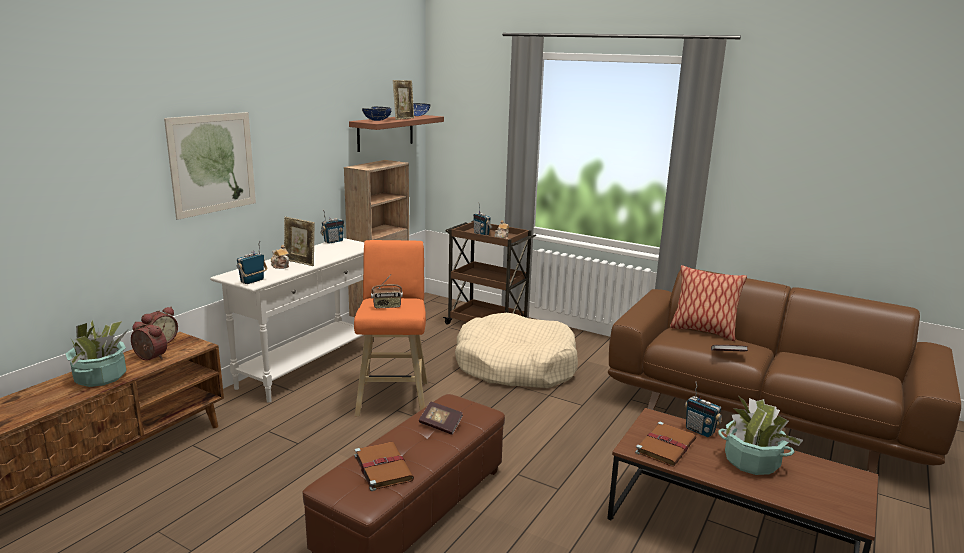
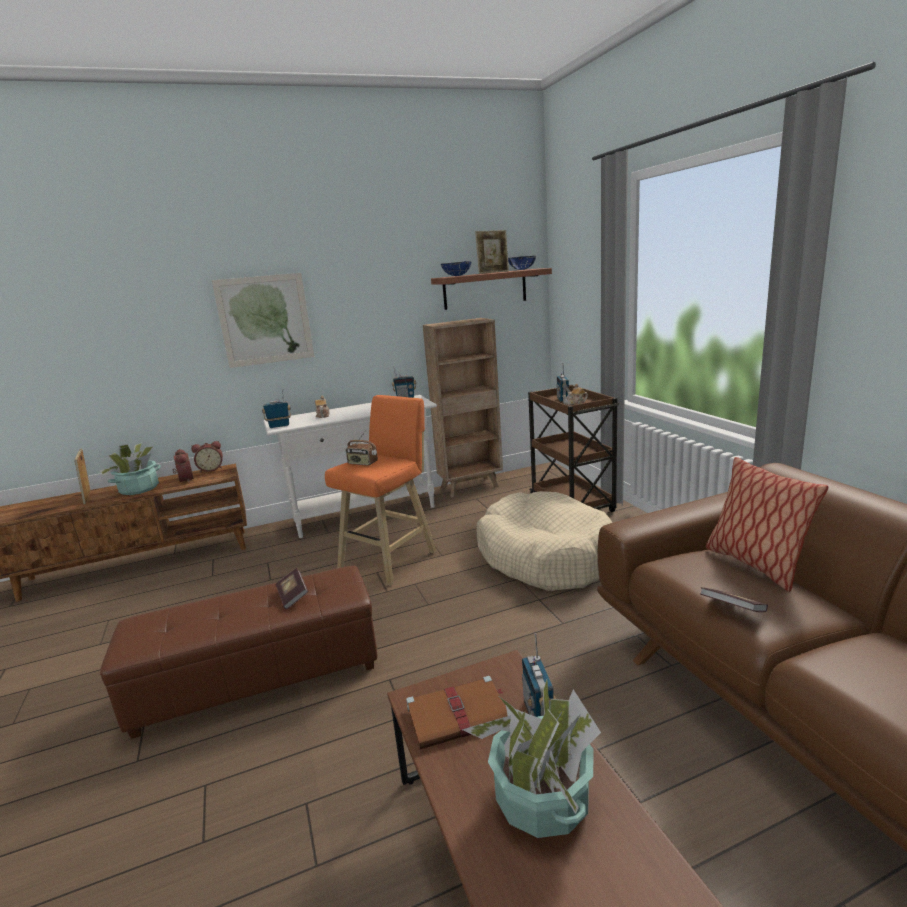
camera: 40 degrees right, 0 degrees up
(300, 262) = (342, 414): picture frame -> picture frame (89, 497)
(382, 467) = (189, 621): brown book -> none

